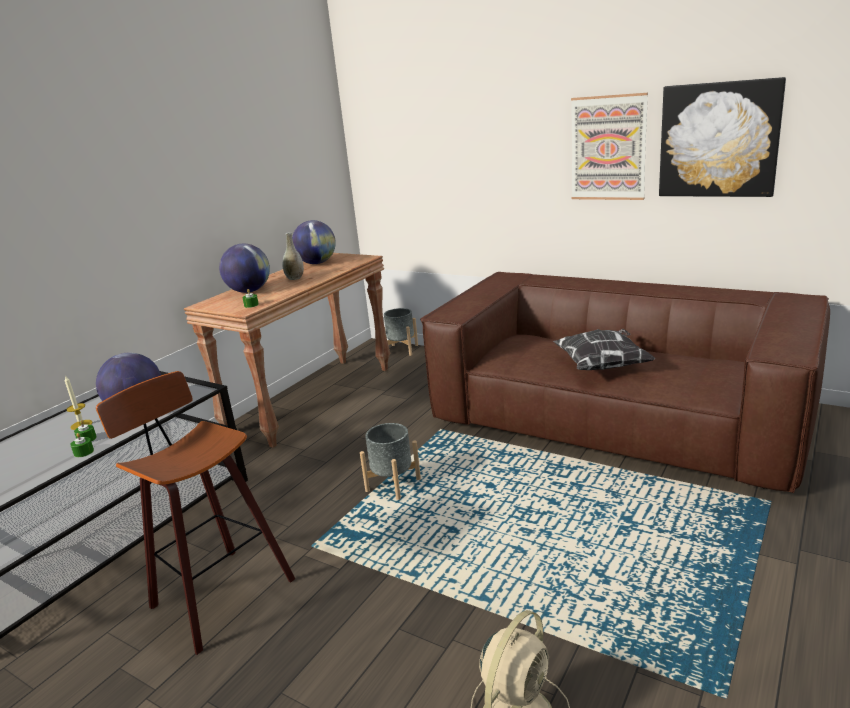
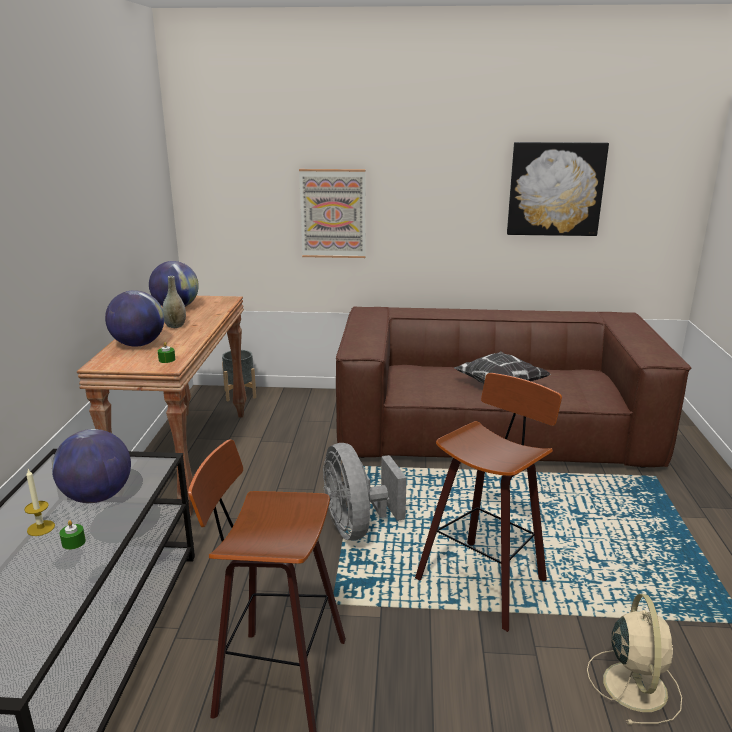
camera: 30 degrees left, 0 degrees up
(83, 452) = (91, 557): green candle -> none
(393, 485) = (357, 527): grey planter -> grey fan
(464, 562) = (485, 579): none -> stool
(608, 148) = (462, 192): picture -> picture (333, 213)

